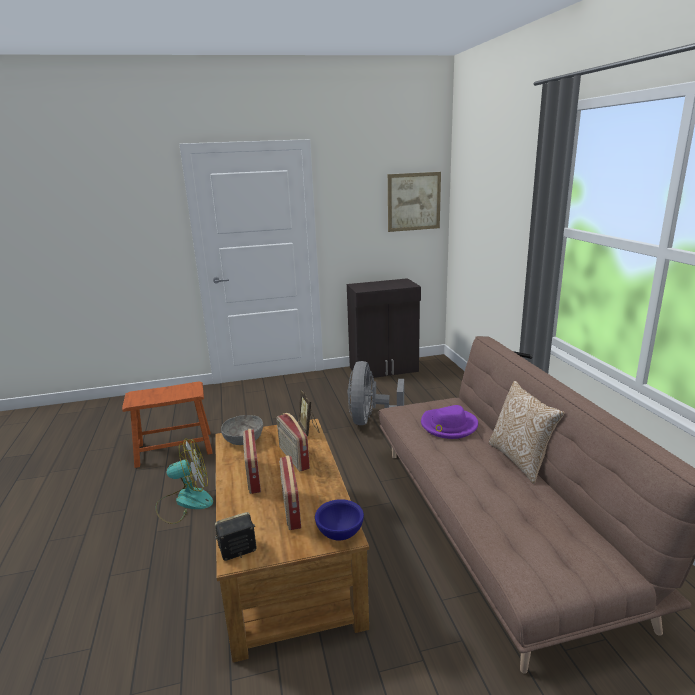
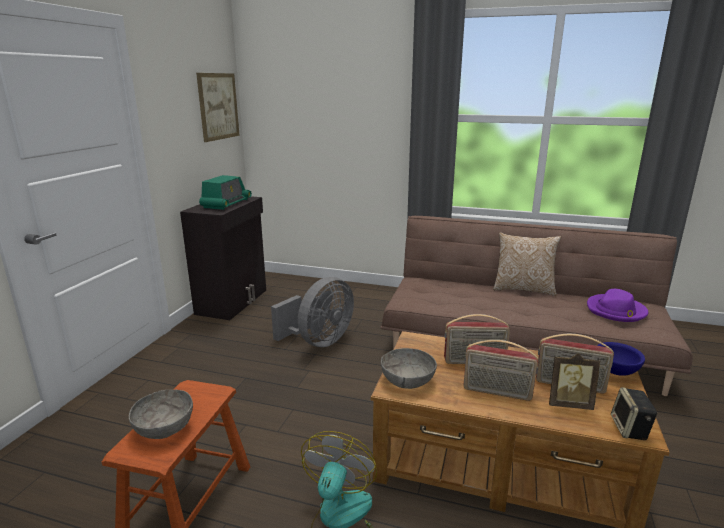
camera: 60 degrees left, 0 degrees up
(156, 394) = (164, 427): none -> grey bowl
(309, 430) = (423, 340): picture frame -> picture frame (568, 403)
(370, 420) = (319, 341): grey fan -> grey fan turned 90 degrees counterclockwise
(384, 285) = (226, 203): none -> radio
(448, 426) = (455, 292): purple hat -> purple hat (616, 311)

